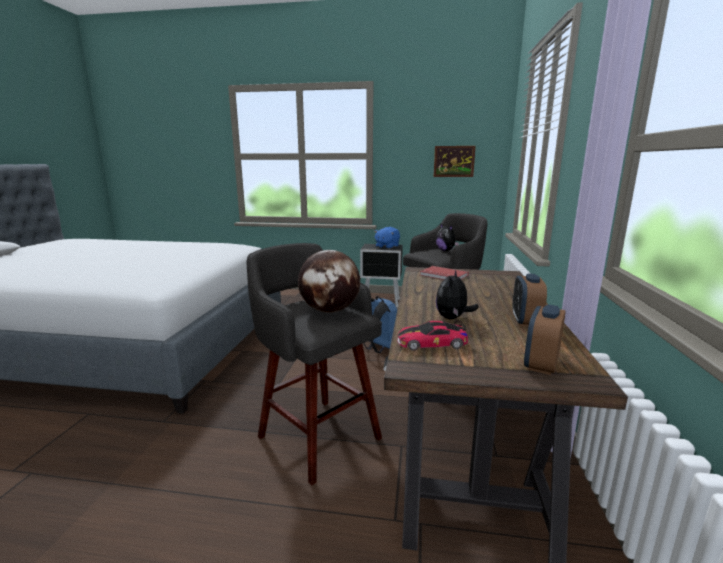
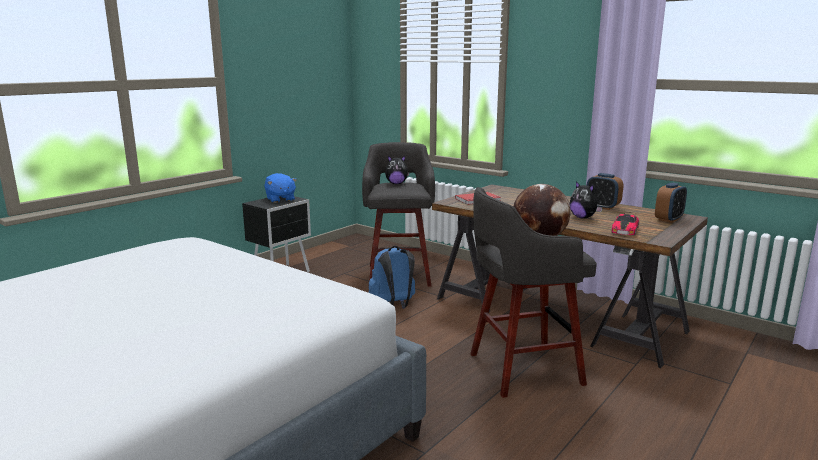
camera: 60 degrees left, 0 degrees up
(454, 161) = (309, 84): picture -> none
(541, 365) = (668, 219): alarm clock -> alarm clock turned 105 degrees counterclockwise

